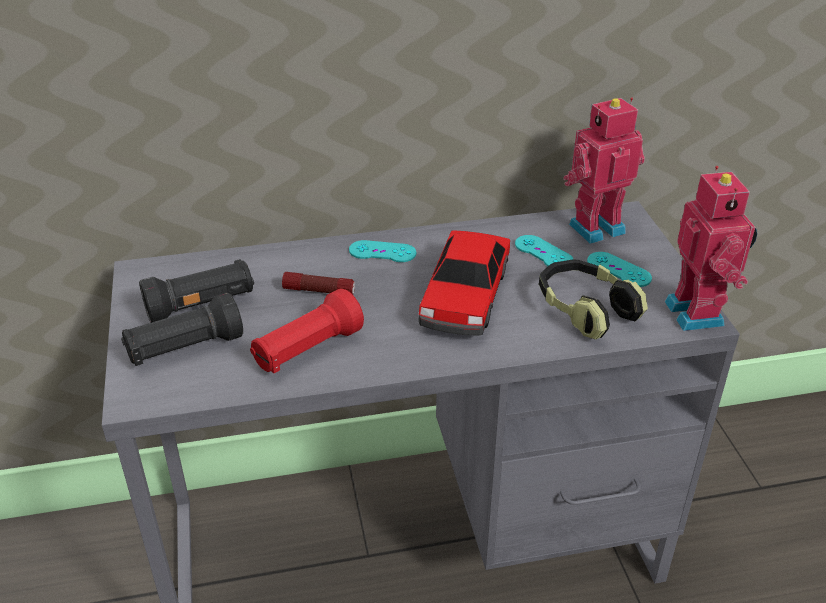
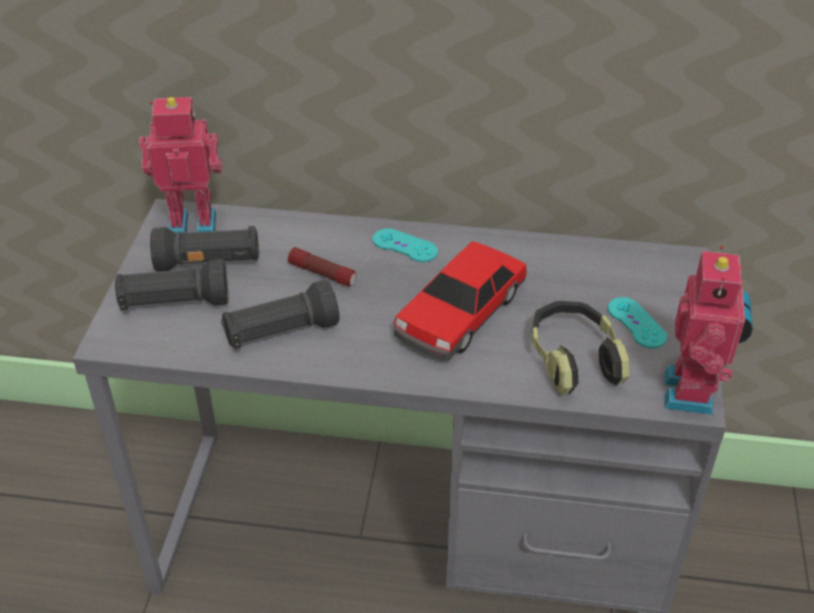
camera: 20 degrees right, 5 degrees up
(307, 350) = (281, 332): red flashlight -> black flashlight
(543, 253) = (567, 285): turquoise game controller -> none
(594, 227) = (640, 267): toy robot -> toy robot (193, 223)

